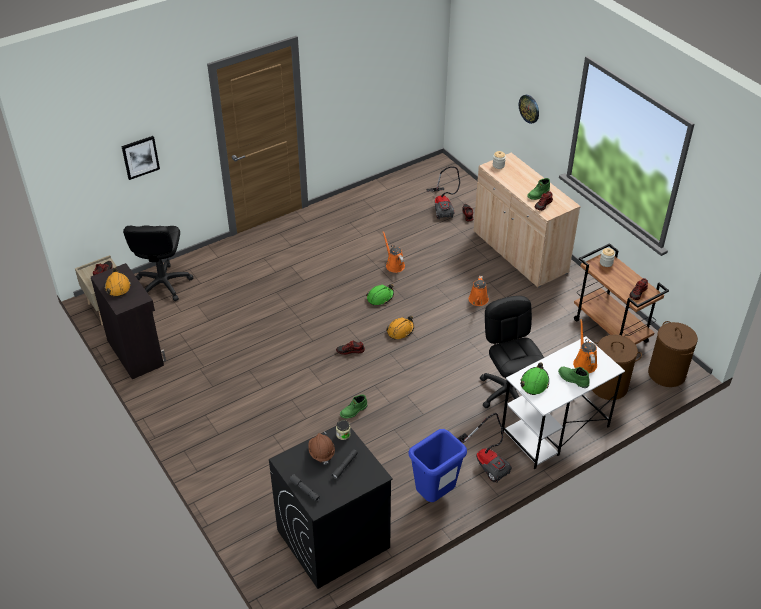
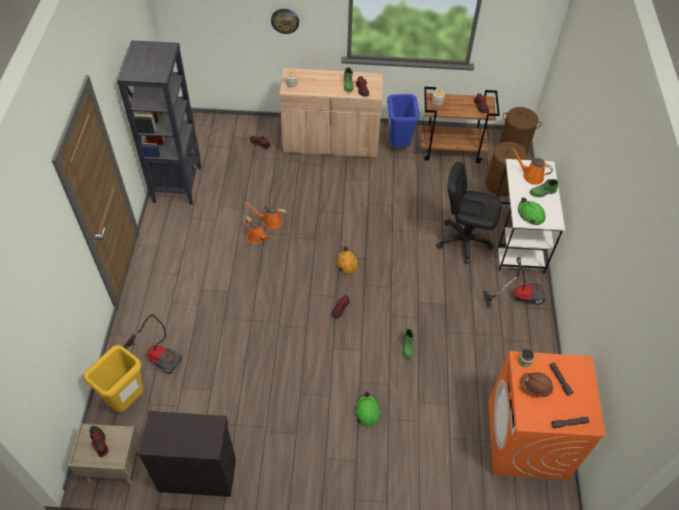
camera: 55 degrees left, 10 degrees up
(118, 286) = (178, 436): orange hard hat -> none
(140, 157) = (51, 306): picture -> none
(163, 284) = (127, 401): black office chair -> yellow trash can
(332, 539) = (527, 440): black washing machine -> orange washing machine
(374, 197) = (178, 184): none -> black bookcase
(380, 297) = (299, 253): green hard hat -> green hard hat (367, 411)
(434, 495) = (528, 347): blue trash can -> blue trash can (398, 145)
(443, 207) = (236, 151): vacuum cleaner -> vacuum cleaner (158, 355)
(478, 301) = (358, 198): orange watering can -> orange watering can (258, 237)

